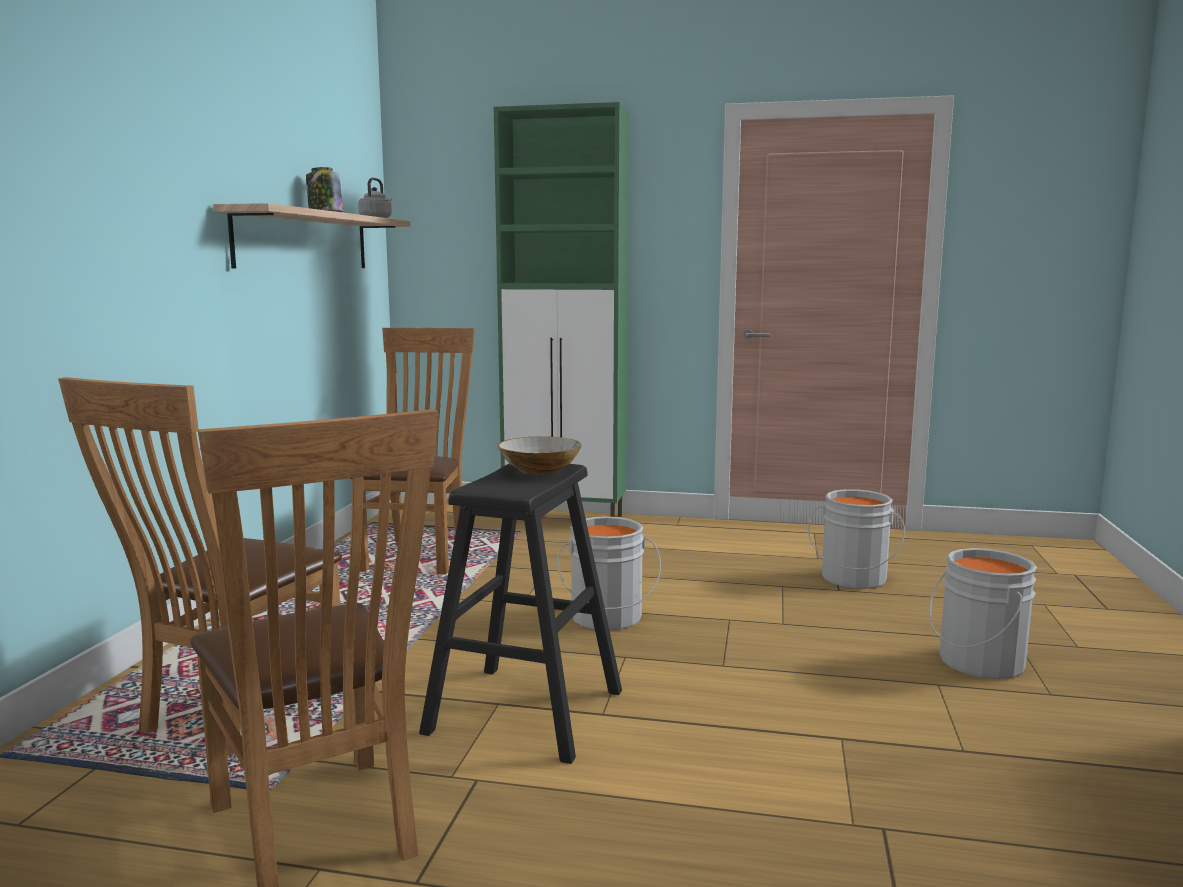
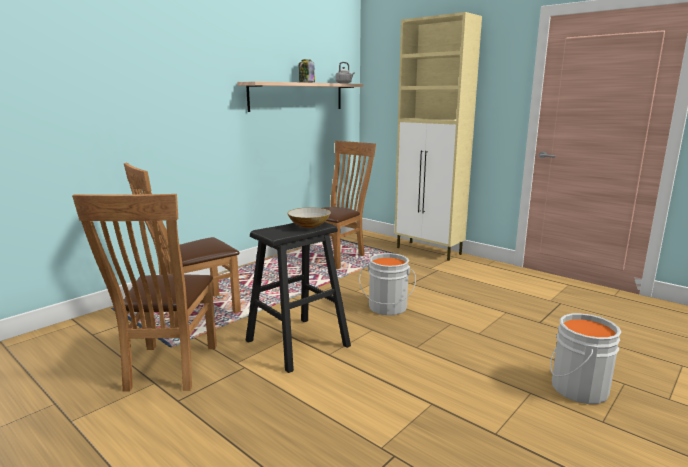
camera: 30 degrees right, 5 degrees up
(566, 519) = (429, 251): green cabinet -> beige cabinet
(853, 579) = (557, 318): grey bucket -> none

